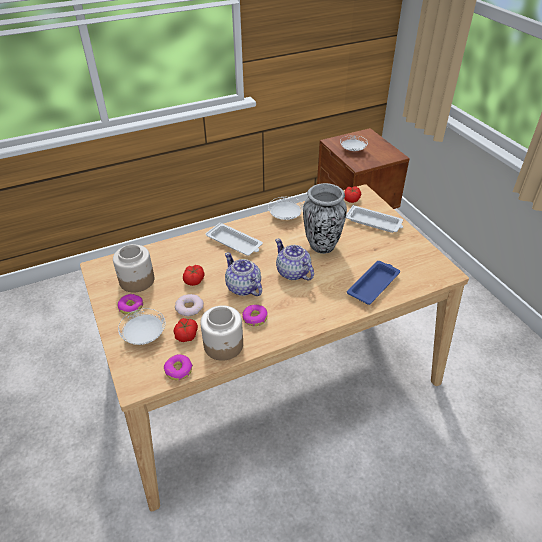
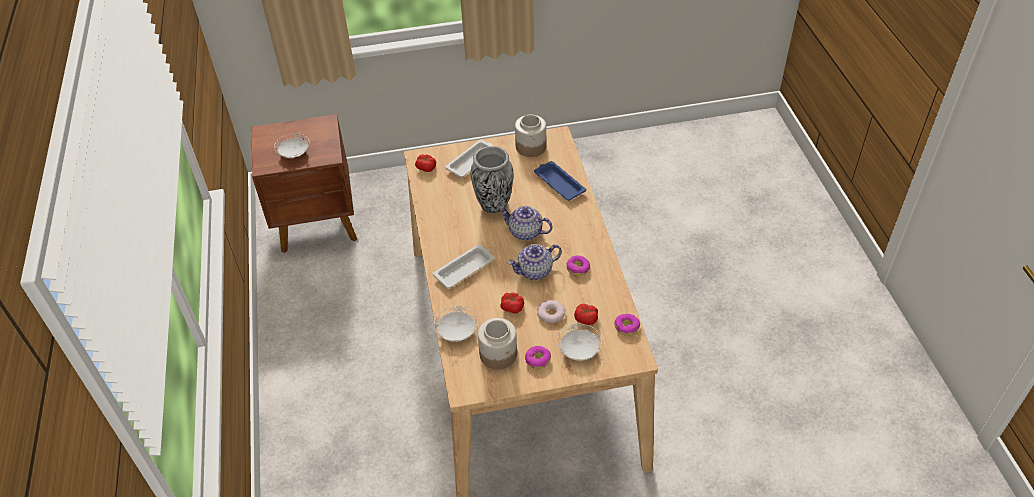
camera: 75 degrees left, 5 degrees up
(224, 345) = (605, 293): jar -> jar (531, 146)
(285, 216) = (435, 222): white plate -> white plate (457, 332)
(293, 273) = (526, 232): teapot -> teapot turned 45 degrees clockwise

